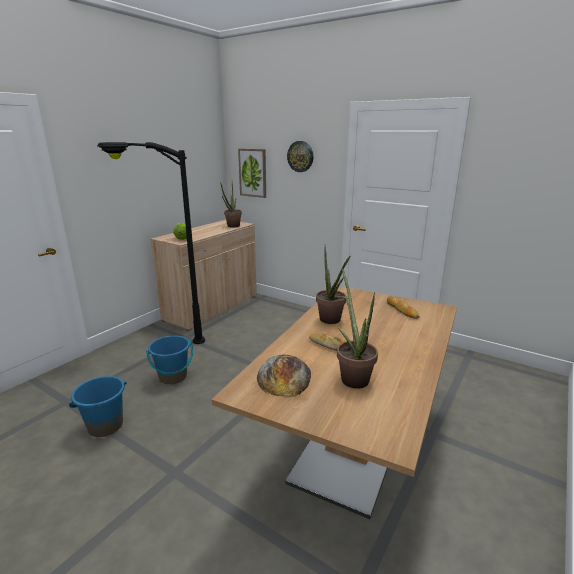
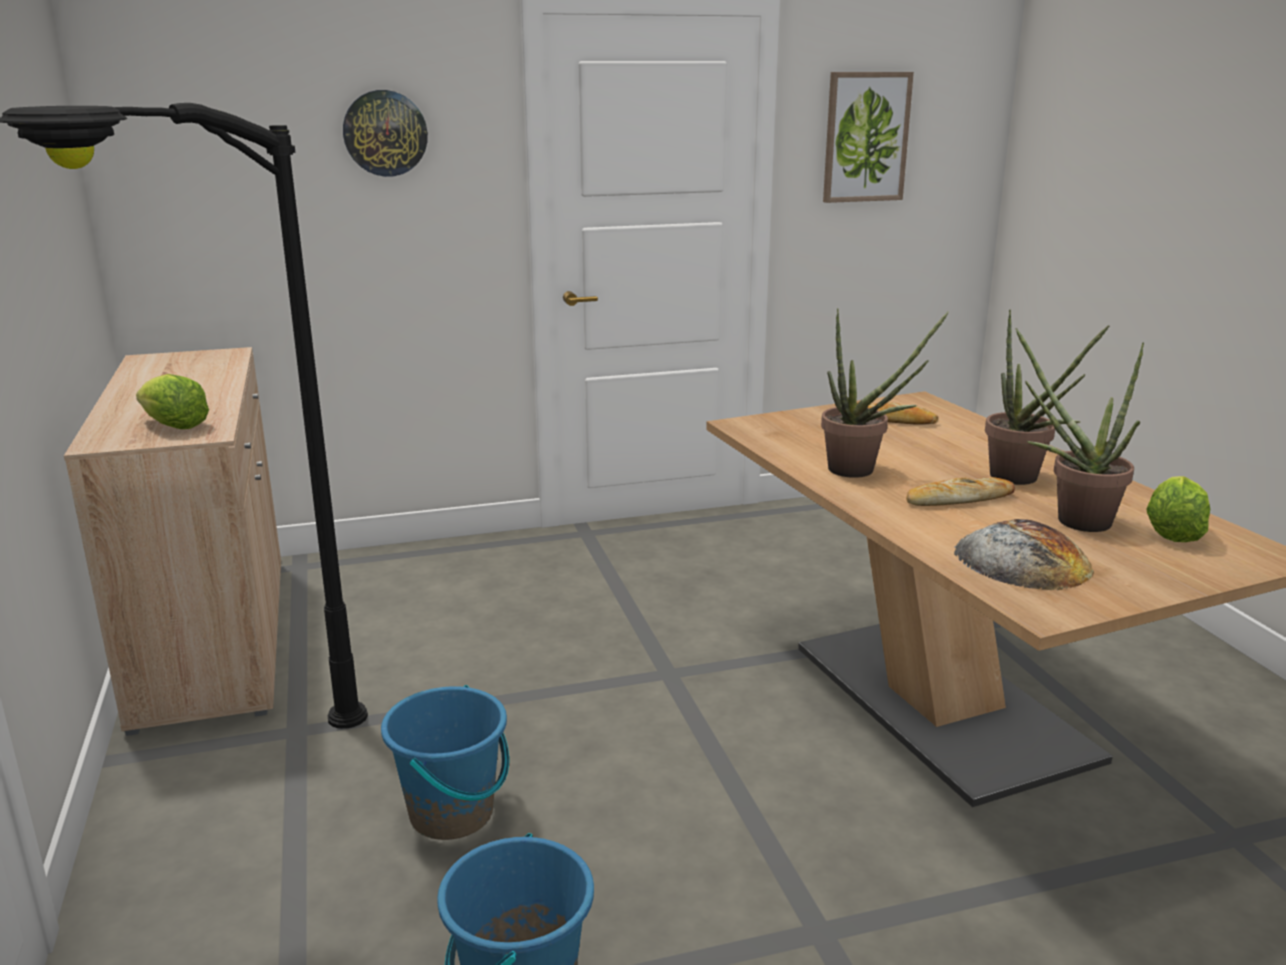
camera: 50 degrees left, 0 degrees up
(232, 226) = (216, 366): potted plant -> potted plant (1021, 480)
(253, 173) = (212, 193): picture -> picture (865, 137)
(380, 406) = (1172, 532): none -> lettuce

